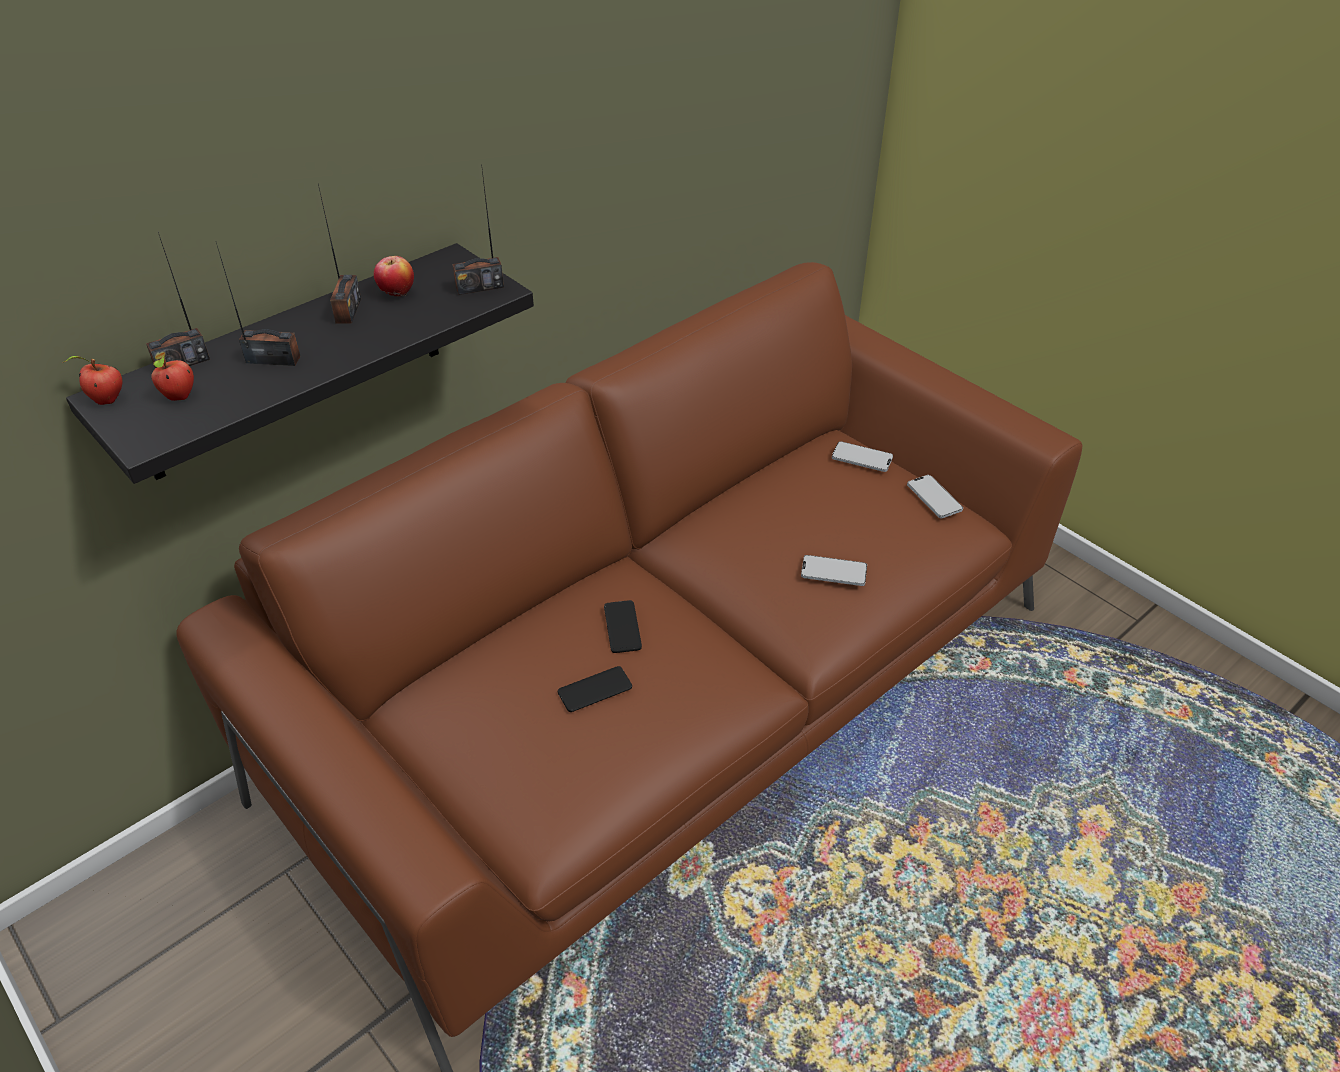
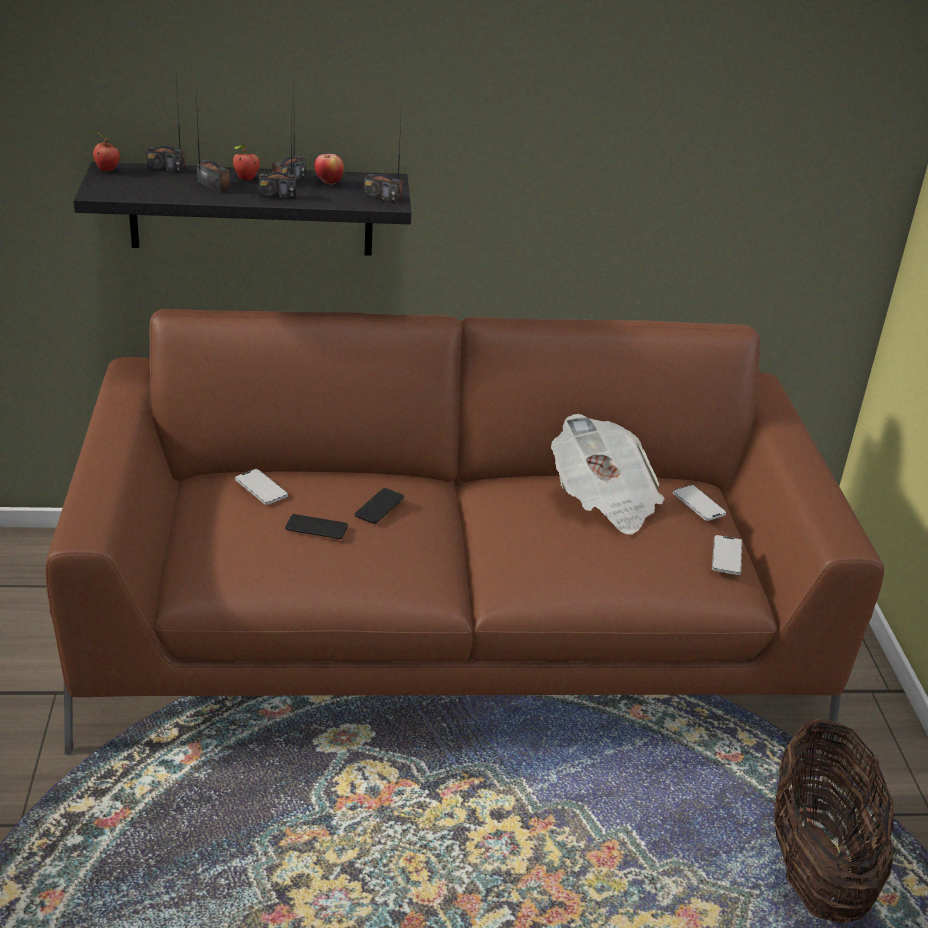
camera: 35 degrees right, 10 degrees down
(180, 397) = (142, 182): apple -> apple (246, 179)
(367, 338) = (277, 195): none -> radio
(796, 499) = (604, 500): none -> newspaper
(833, 572) = (574, 554): phone -> phone (261, 488)
(1117, 718) = (816, 864): none -> basket

